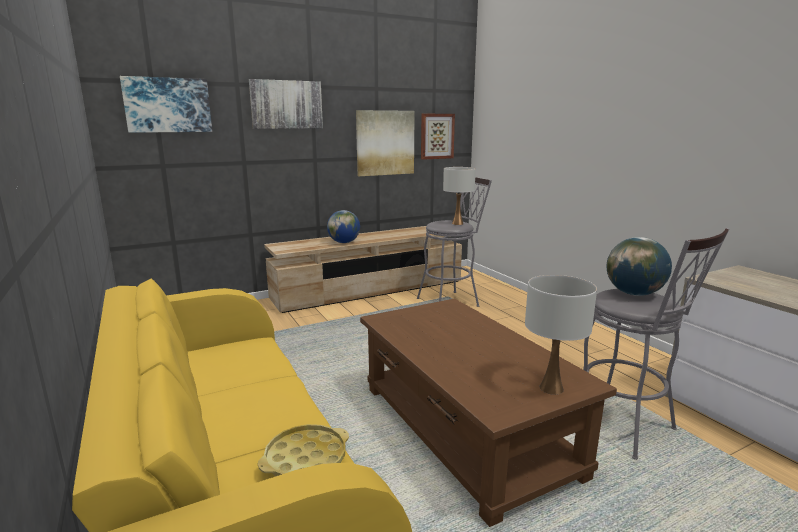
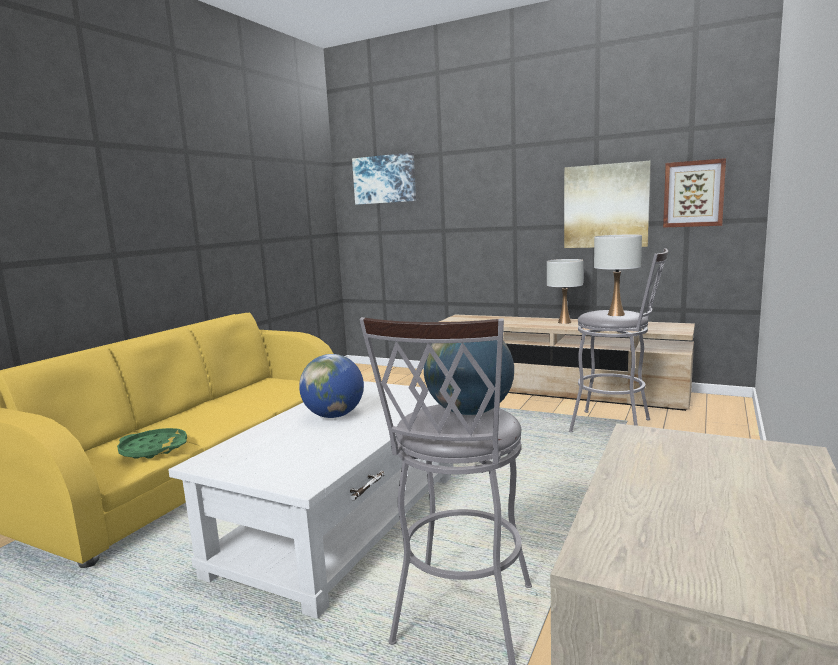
camera: 55 degrees right, 5 degrees down
(286, 104) = (485, 169): picture -> none
(305, 458) = (154, 449): yellow tray -> green tray
(344, 242) = (517, 323): globe -> globe (334, 415)
(465, 428) = (343, 521): brown coffee table -> white coffee table
(551, 388) = (274, 471): white table lamp -> white table lamp (564, 322)

